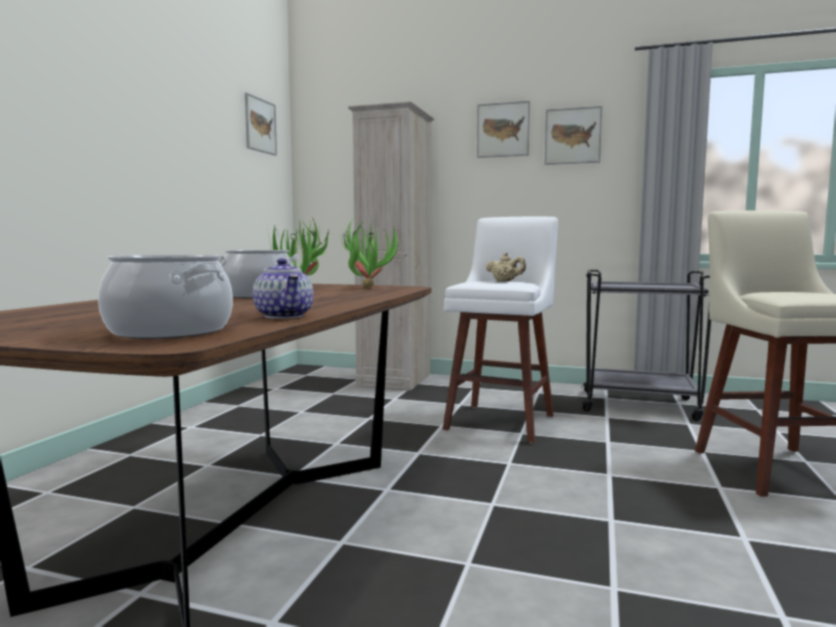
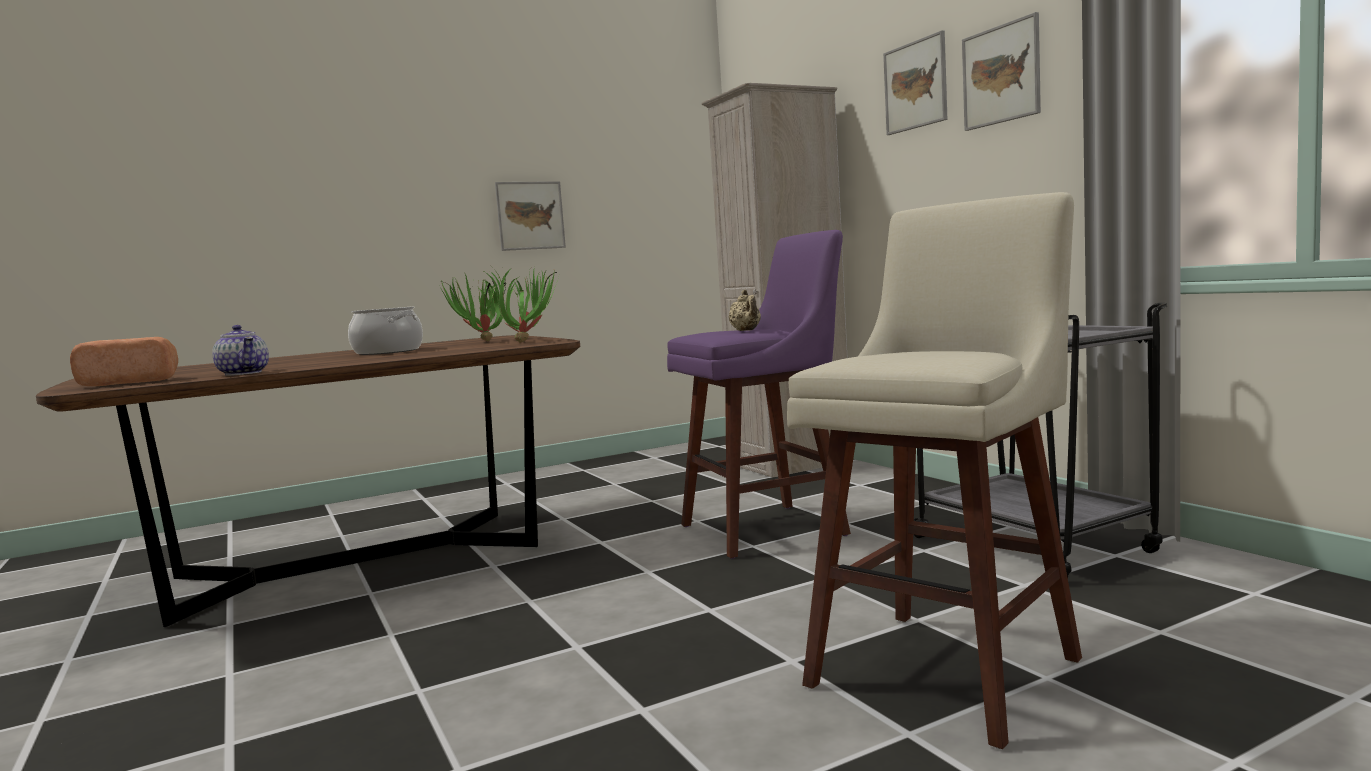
camera: 45 degrees right, 0 degrees up
(171, 331) = (133, 382): cooking pot -> bread
(260, 125) = (659, 140): picture -> picture (530, 215)
(285, 316) = (244, 373): teapot -> teapot turned 60 degrees counterclockwise
(501, 422) = (767, 530): white stool -> purple stool

